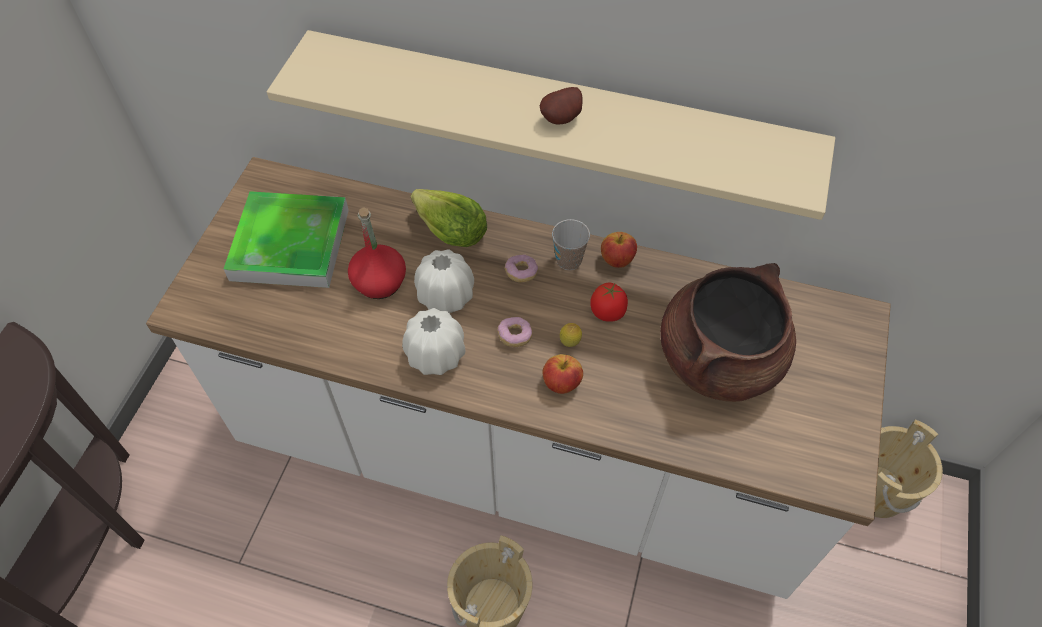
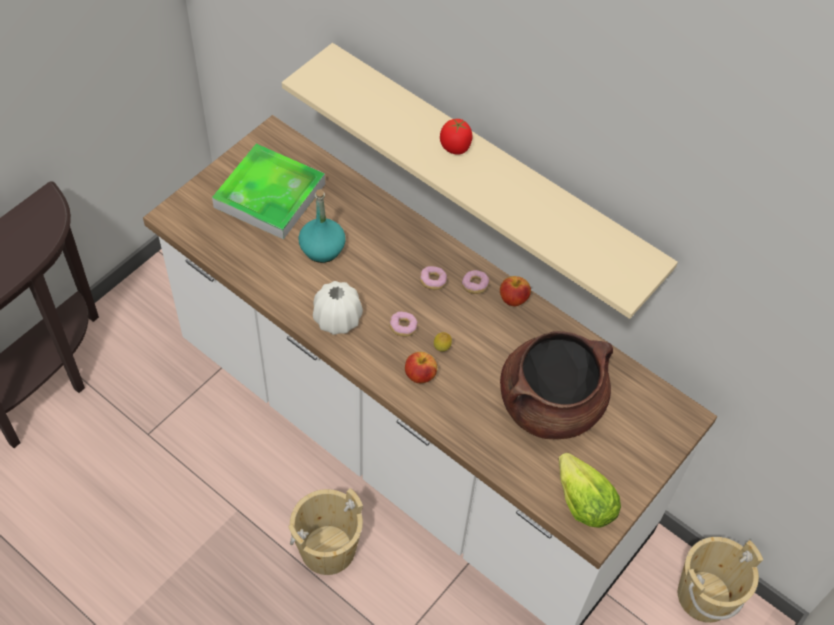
camera: 20 degrees right, 0 degrees up
(380, 282) = (322, 249): red bottle -> turquoise bottle
(445, 296) = (366, 278): white vase -> none
(450, 232) = (394, 229): lettuce -> lettuce (583, 502)
(563, 119) = (480, 176): potato -> none
(568, 260) = (475, 285): cup -> donut
(608, 312) = (483, 337): tomato -> tomato (455, 147)

